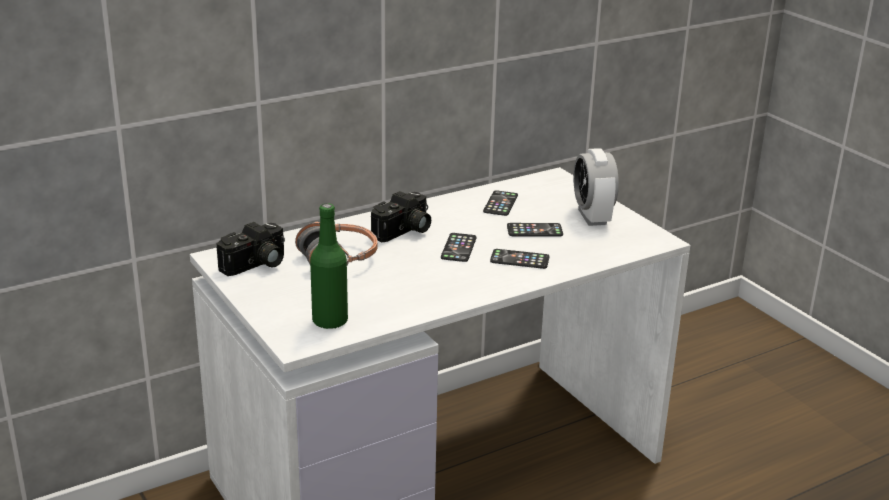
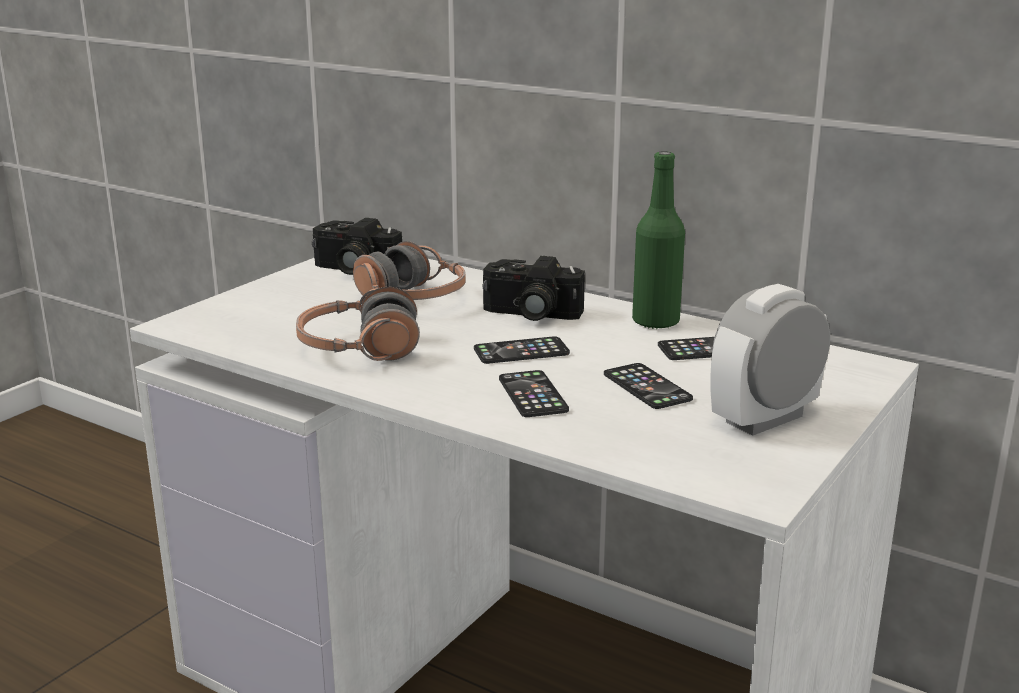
camera: 65 degrees right, 5 degrees down
(330, 321) = (244, 327): green bottle -> green bottle (655, 322)
(408, 291) = (359, 349): none -> headphones

